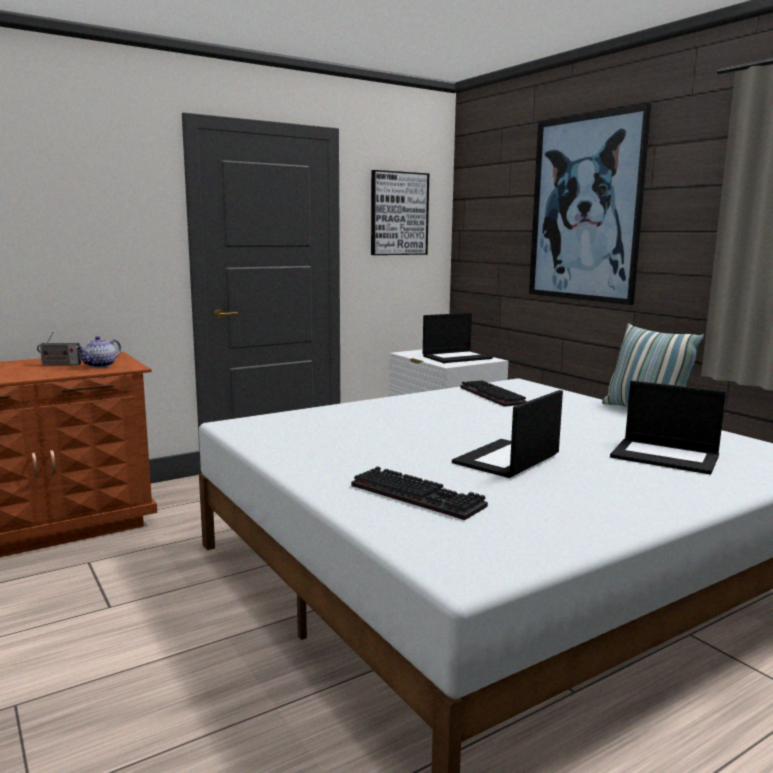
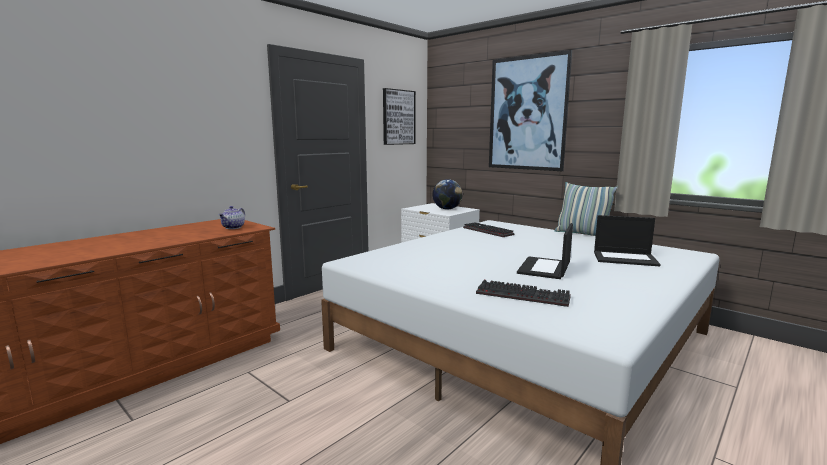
camera: 15 degrees left, 0 degrees up
(59, 364) = (199, 228): radio -> none
(457, 357) = (447, 209): laptop -> globe

